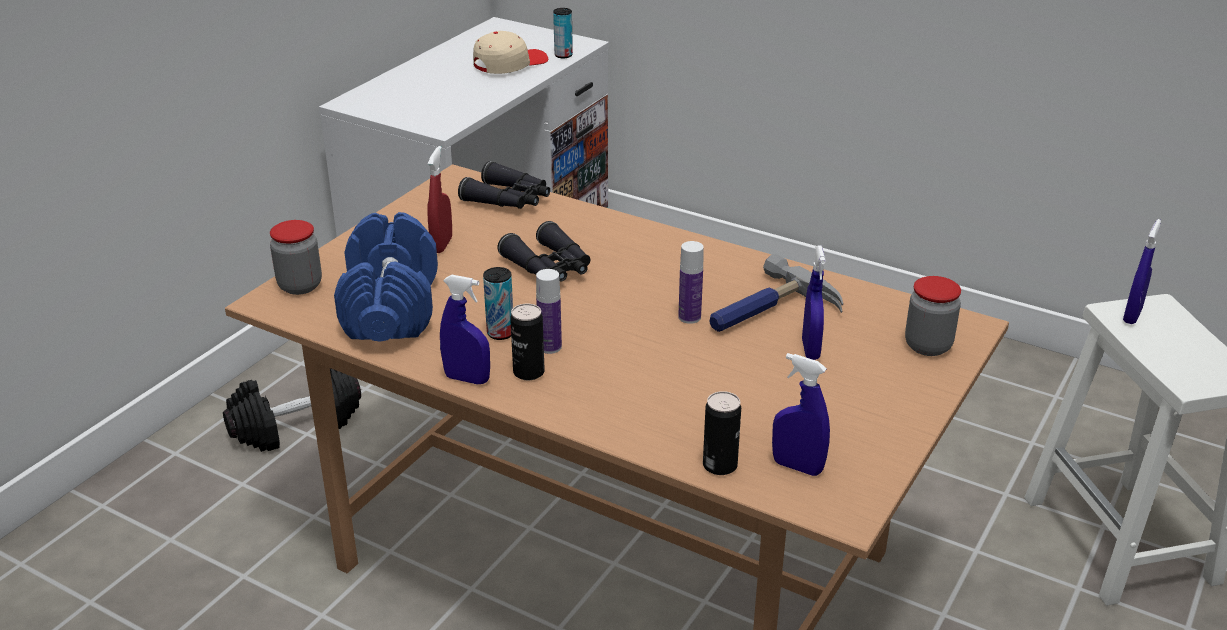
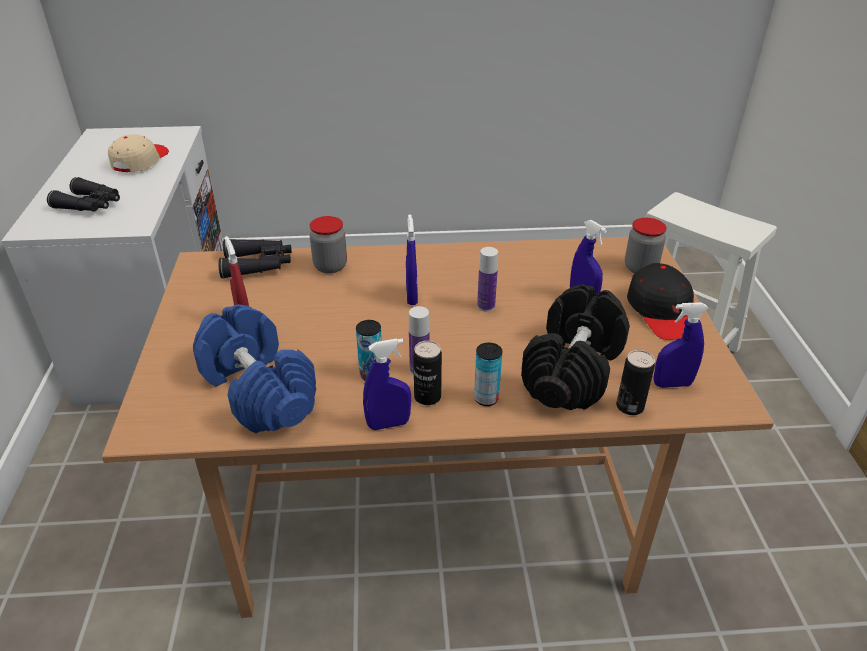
camera: 35 degrees left, 5 degrees up
(296, 426) = (104, 517): black dumbbell -> black dumbbell (573, 370)
(300, 286) = (156, 405): jar -> jar (330, 266)
(550, 267) = (348, 306): black binoculars -> black binoculars (90, 205)
(563, 55) = (177, 144): can -> can (486, 398)
(767, 312) = (528, 282): hammer -> none
(889, 399) = (663, 312): none -> black cap
(1132, 315) = (675, 210): blue spray bottle -> blue spray bottle (411, 296)

